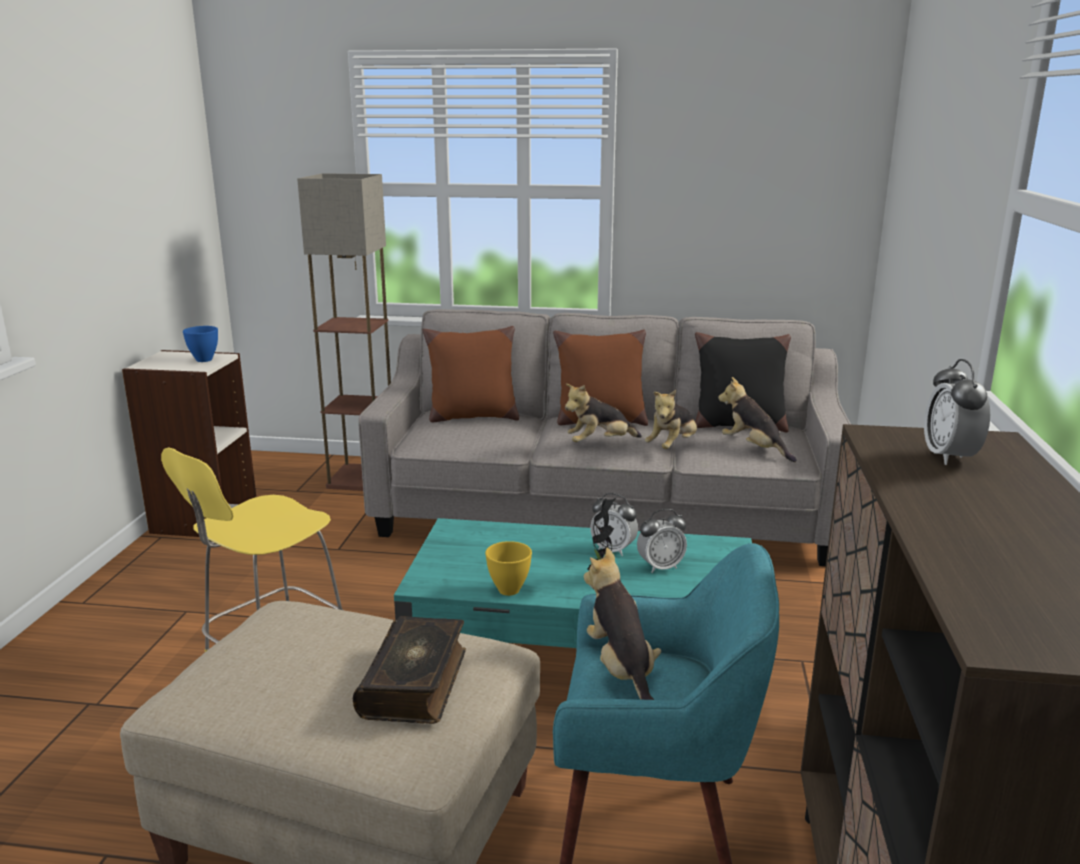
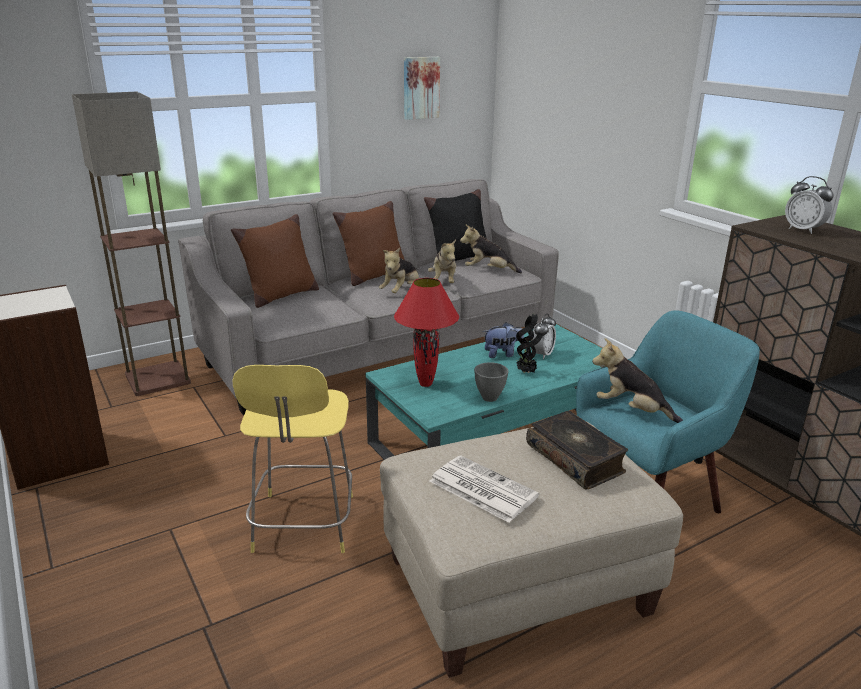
camera: 40 degrees left, 5 degrees up
(203, 360) = (44, 298): blue bowl -> none
(270, 663) = (481, 489): none -> newspaper
(472, 551) = (426, 384): none -> red table lamp
(508, 591) = (490, 398): yellow bowl -> grey bowl
(613, 550) = (502, 354): alarm clock -> plush toy
(753, 190) = (420, 88): none -> picture

